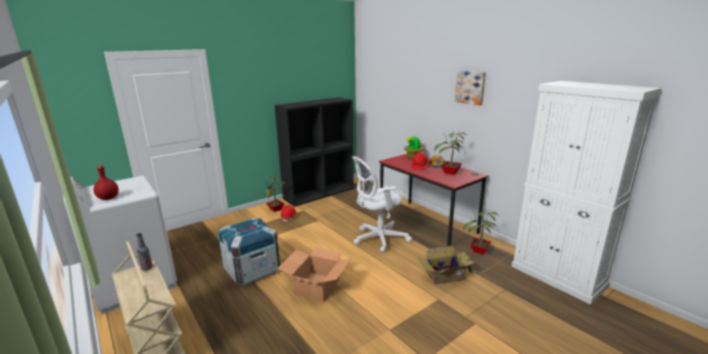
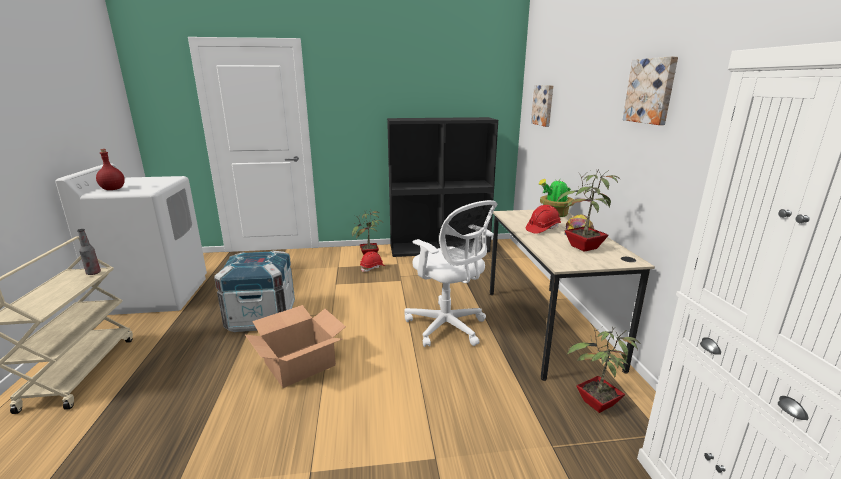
camera: 30 degrees right, 0 degrees up
(378, 239) = (448, 327): white office chair -> white office chair turned 135 degrees counterclockwise
(381, 88) = (543, 105): none -> picture
(426, 223) = (548, 327): red desk -> beige desk
(446, 275) = (492, 424): cardboard box -> none

